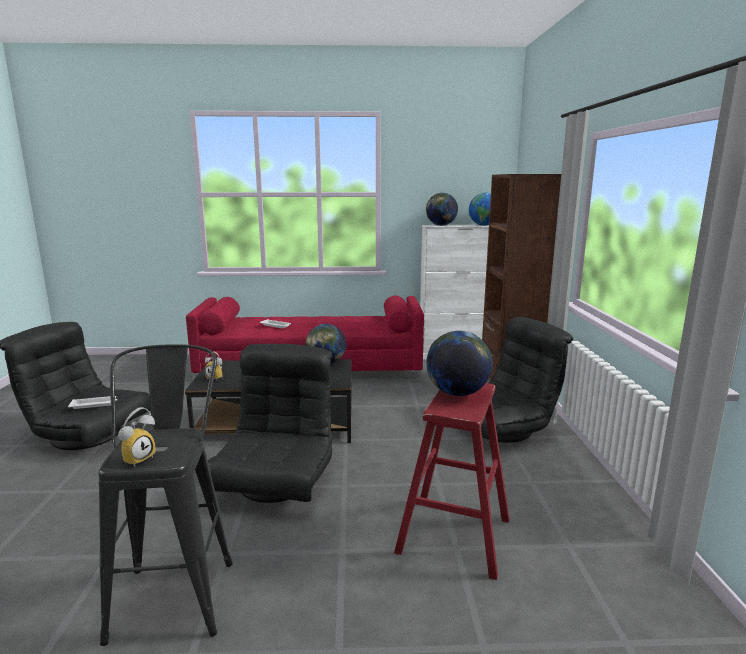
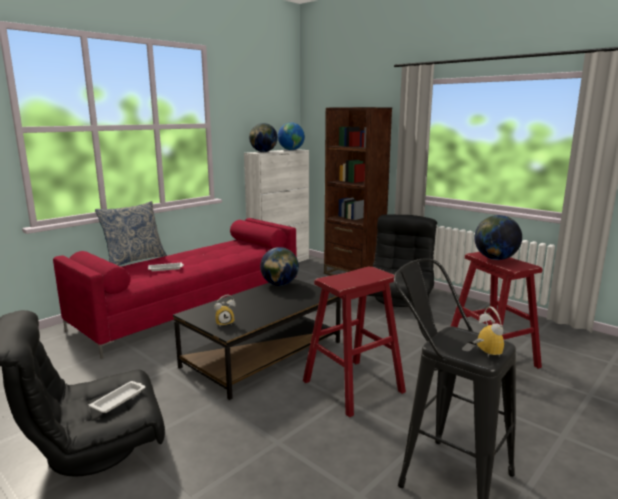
camera: 45 degrees left, 0 degrees up
(277, 482) = (353, 386): black armchair -> red stool
(278, 314) = (134, 260): none -> pillow

